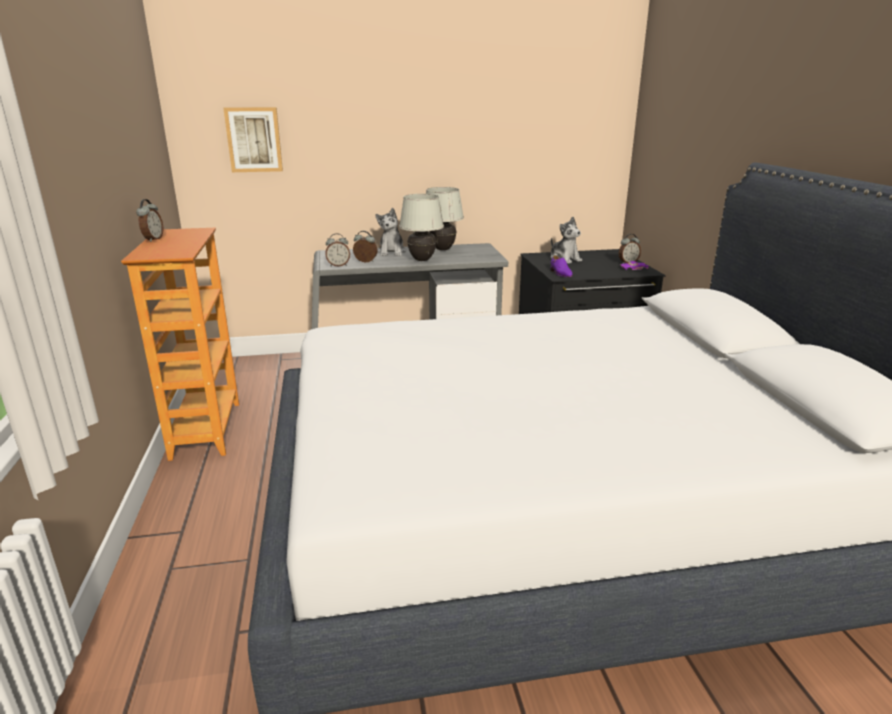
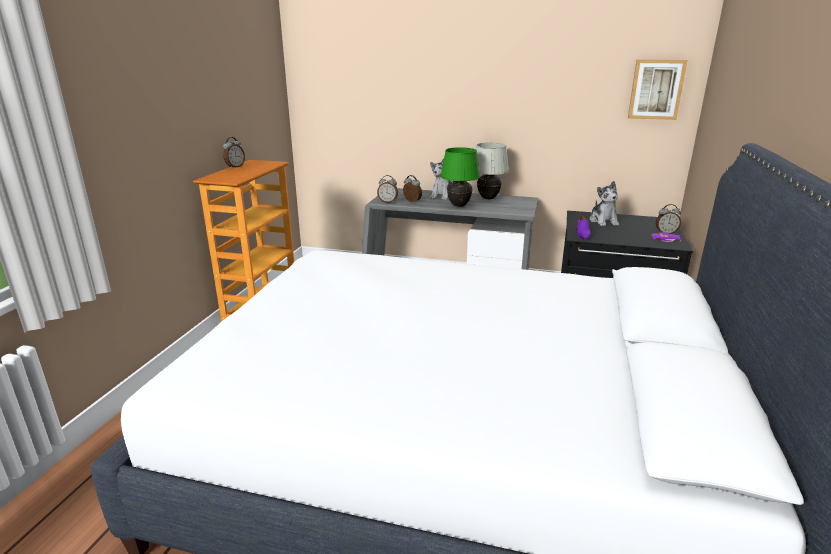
camera: 25 degrees right, 0 degrees up
(254, 139) = (347, 94): picture -> picture (656, 89)
(421, 260) = (458, 205): white table lamp -> green table lamp

